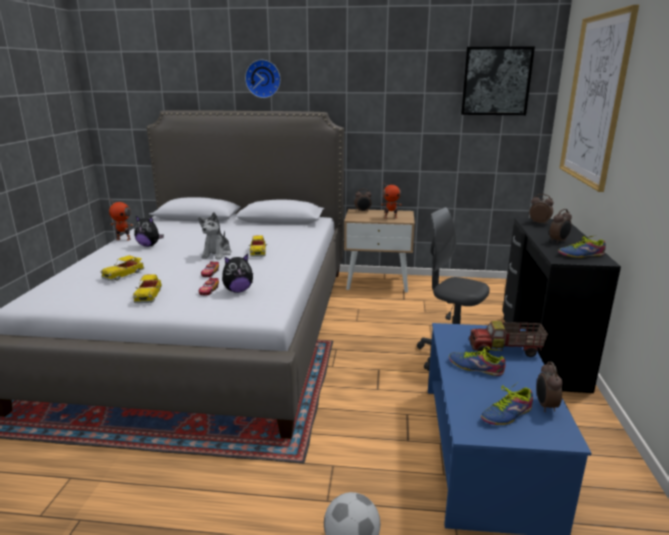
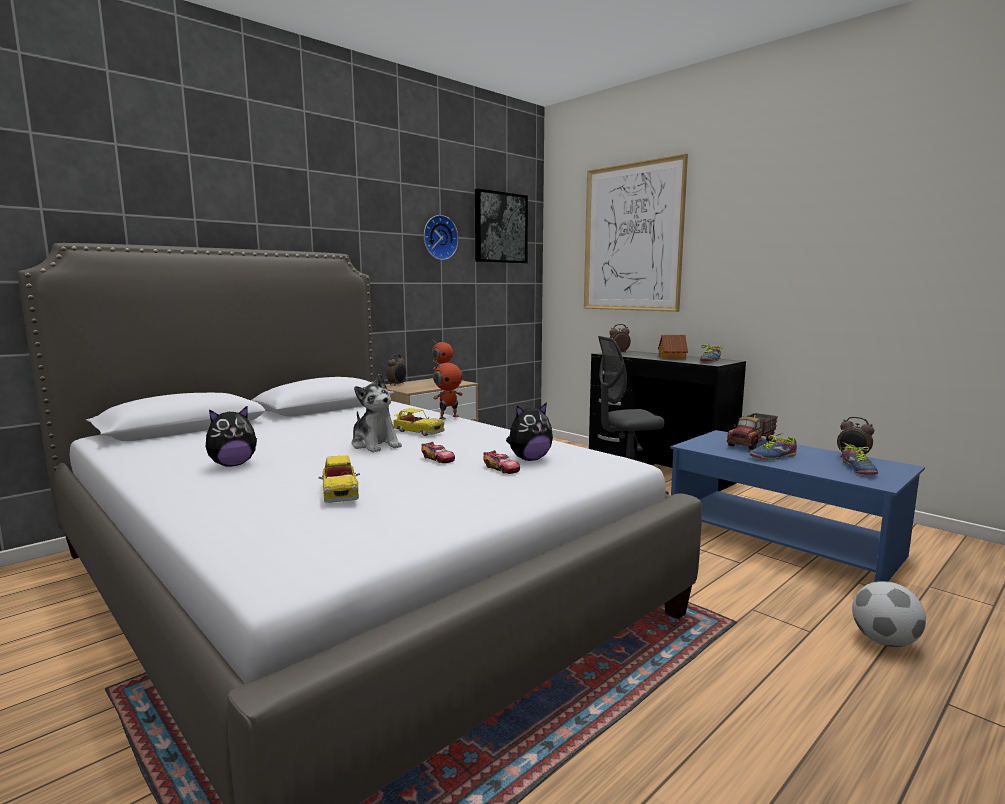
camera: 50 degrees left, 10 degrees down
(124, 239) = (146, 472): toy robot -> toy robot (448, 417)
(149, 295) = (455, 495): toy car -> none
(238, 290) = (529, 459): plush toy -> plush toy turned 45 degrees clockwise
(263, 79) = (246, 202): wall clock -> wall clock (439, 237)
(559, 241) = (671, 358): alarm clock -> toy house

